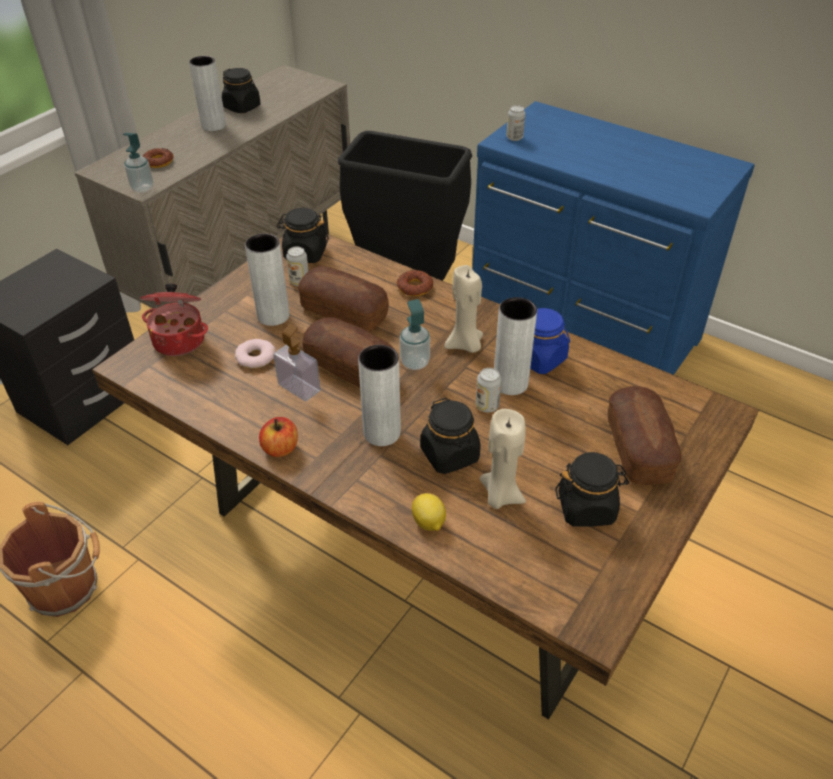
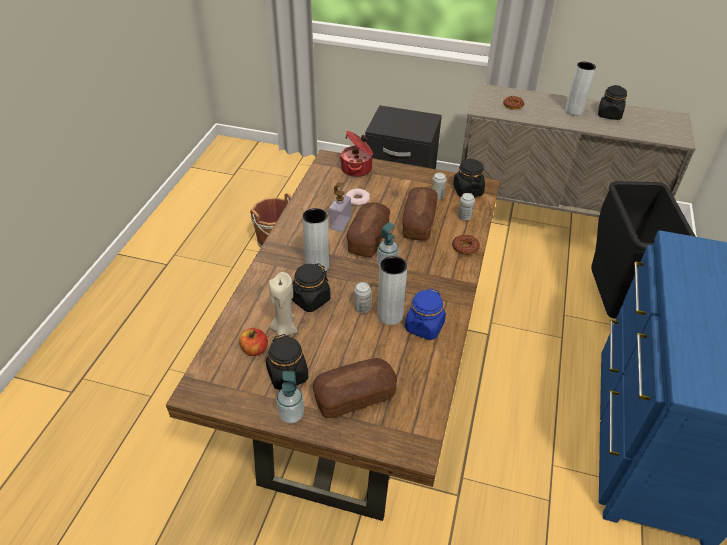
camera: 70 degrees right, 0 degrees up
(142, 188) = (480, 109): soap dispenser -> soap dispenser (291, 415)
(273, 316) = (398, 195): grey vase -> none
(280, 448) = (289, 230): apple -> apple (254, 350)
(428, 523) = (252, 302): lemon -> none
(465, 345) = (417, 285): beige candle -> none
(514, 138) = (690, 248): can -> can (464, 217)

